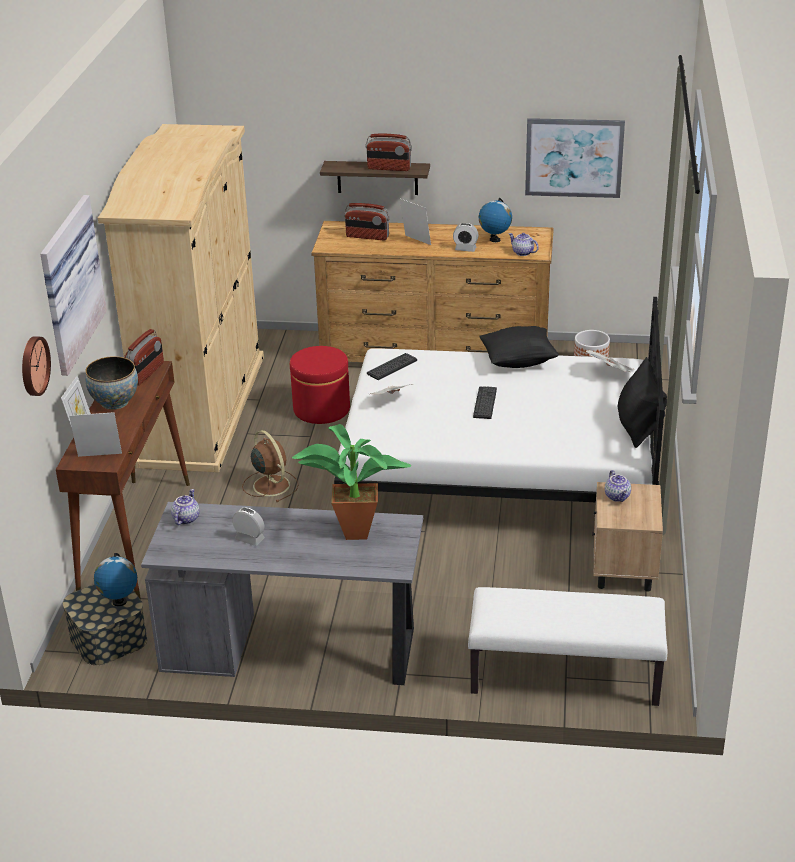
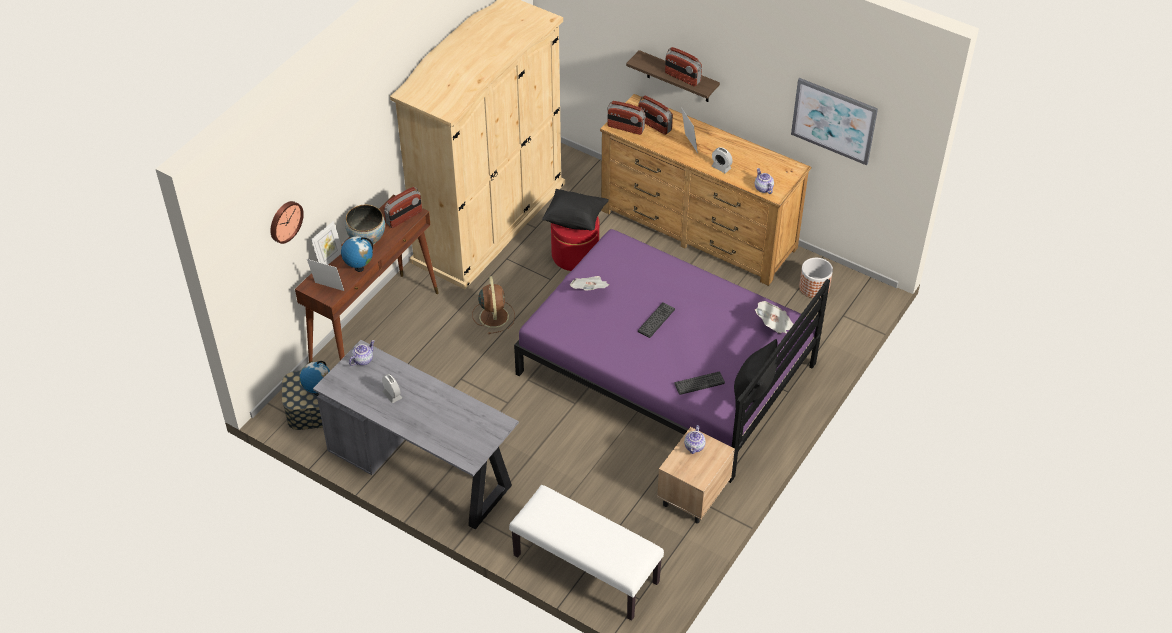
camera: 25 degrees right, 15 degrees up
(67, 283) = (340, 153): picture -> none
(339, 245) = (625, 128): none -> radio
(350, 531) = (461, 415): potted plant -> none
(392, 367) = (613, 256): keyboard -> keyboard (699, 383)
(494, 240) = (752, 165): globe -> globe (359, 268)
(499, 472) = (666, 369): white bed -> purple bed
(519, 361) = (713, 286): black pillow -> black pillow (575, 220)

